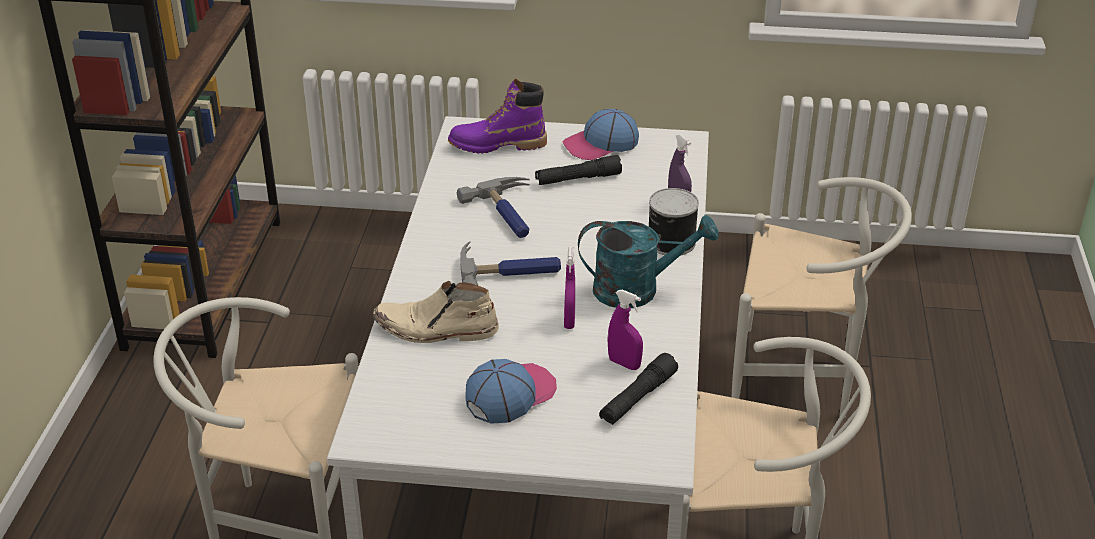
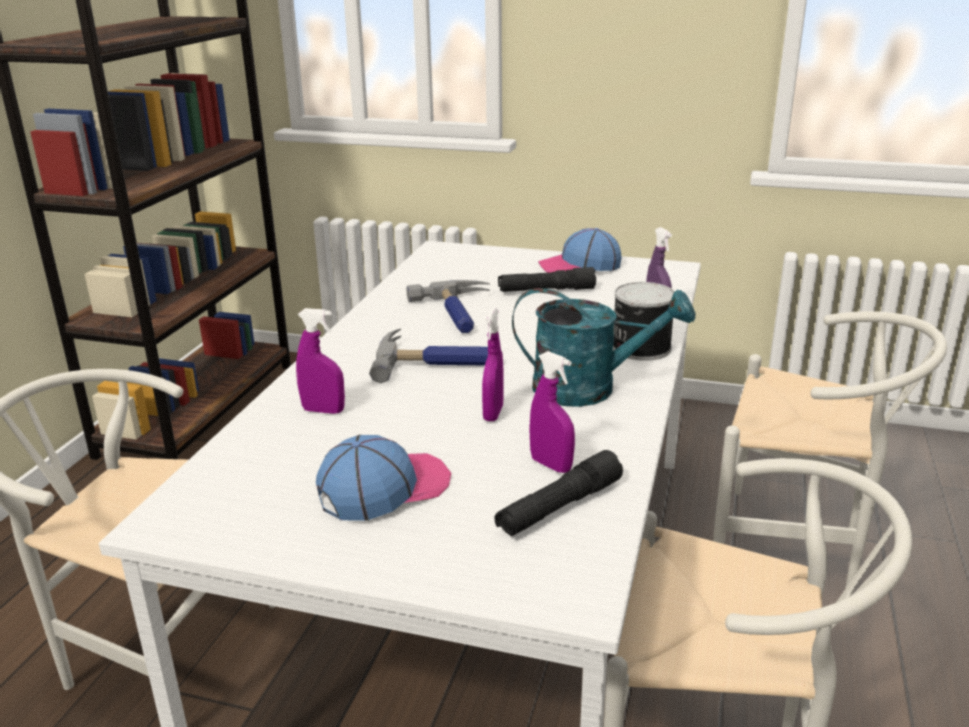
camera: 10 degrees right, 10 degrees down
(436, 330) = (323, 410): beige boot -> purple spray bottle
(497, 145) = (469, 262): purple boot -> none

